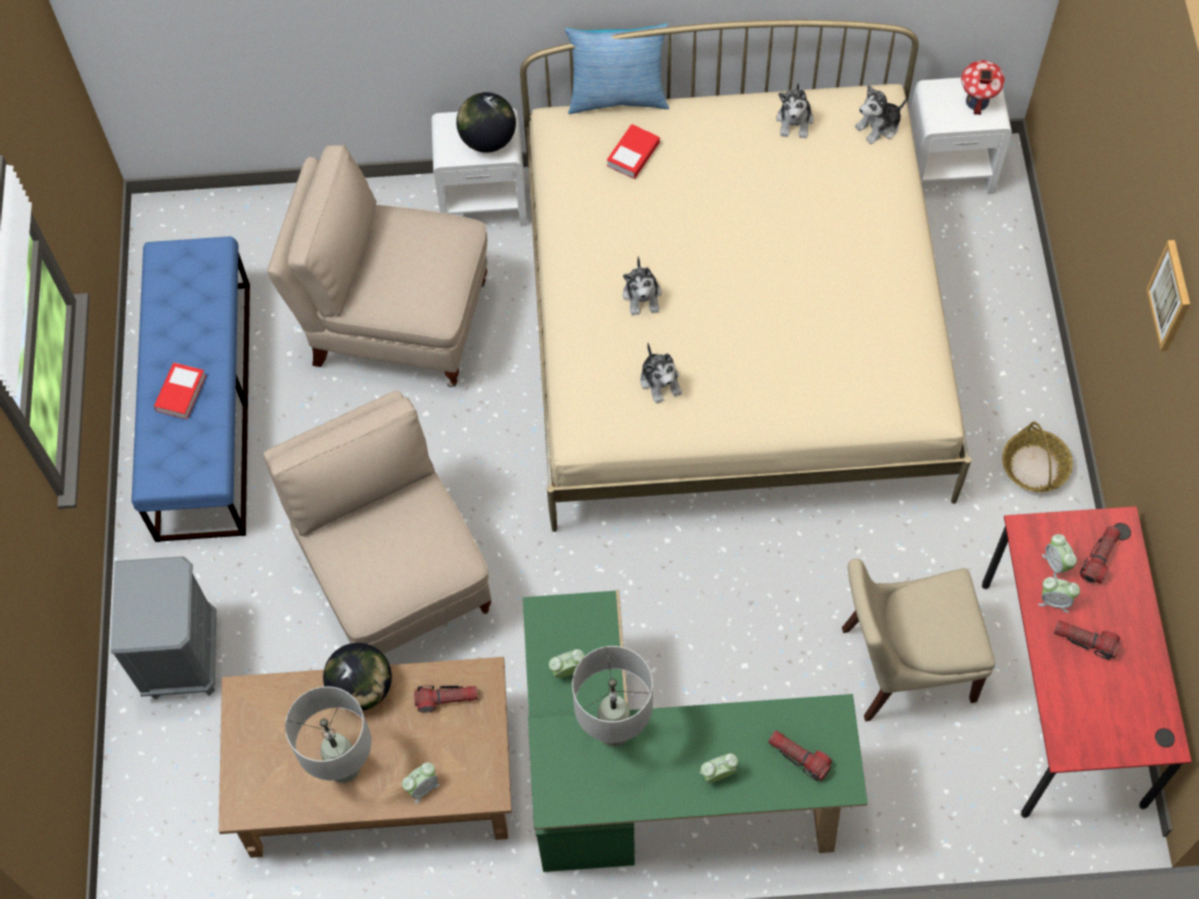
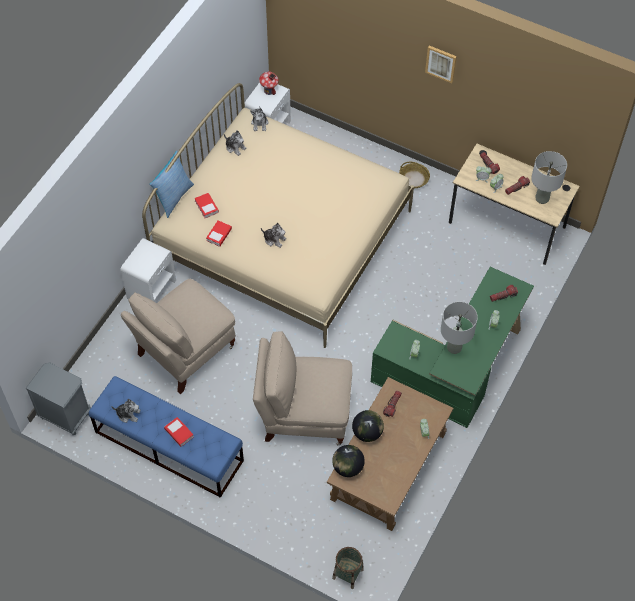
camera: 60 degrees left, 5 degrees down
(125, 830) = (347, 573): none -> basket
(182, 655) = (283, 513): grey nightstand -> grey nightstand (65, 415)
(344, 768) = (397, 456): grey table lamp -> grey table lamp (542, 199)
(488, 140) = (150, 255): globe -> globe (348, 467)
(588, 207) = (219, 235): none -> book
(660, 381) = (317, 254): plush toy -> plush toy (128, 414)
(902, 665) = (463, 266): beige chair -> none
(1061, 692) = (507, 225): red desk -> beige desk

